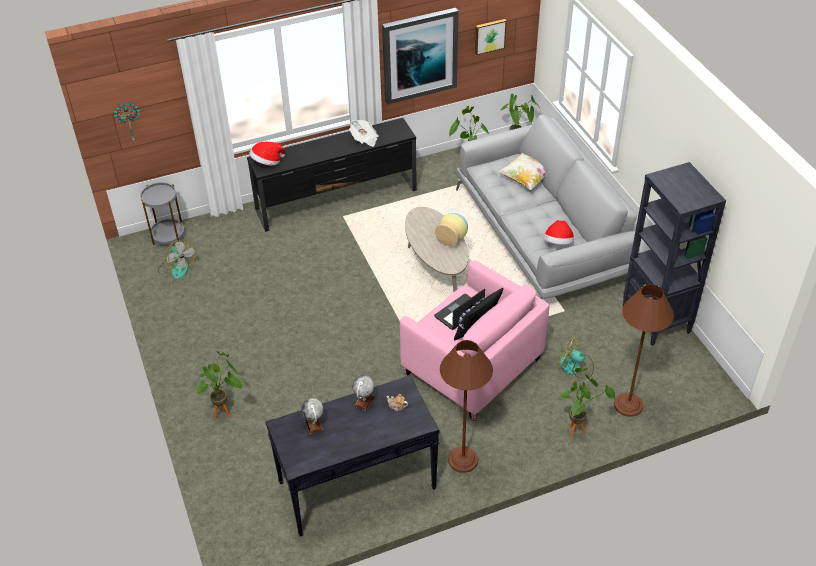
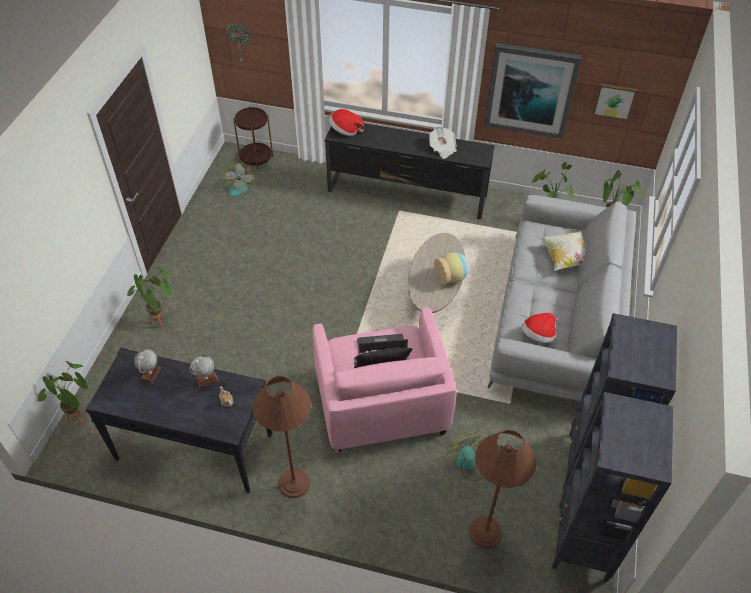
camera: 35 degrees right, 5 degrees up
(168, 235) = (256, 158): grey side table -> brown side table
(578, 429) = (416, 524): potted plant -> potted plant (81, 419)
(694, 371) = (582, 543): none -> black bookcase

